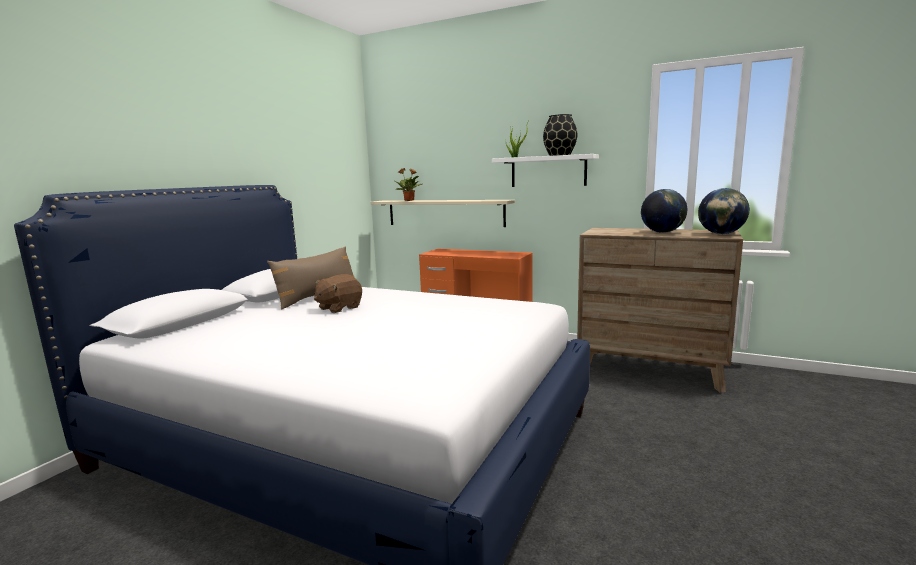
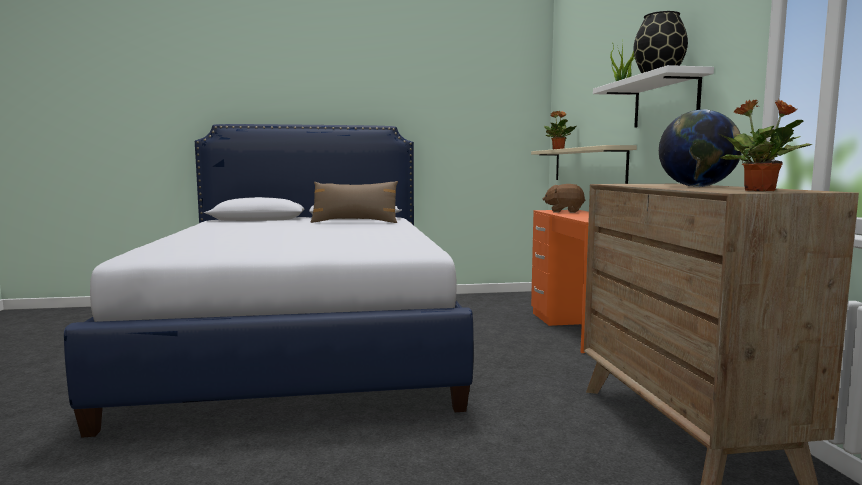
camera: 55 degrees right, 5 degrees down
(339, 308) = (331, 227): brown plush toy -> brown plush toy (564, 211)
(721, 234) = (761, 191): globe -> potted plant

